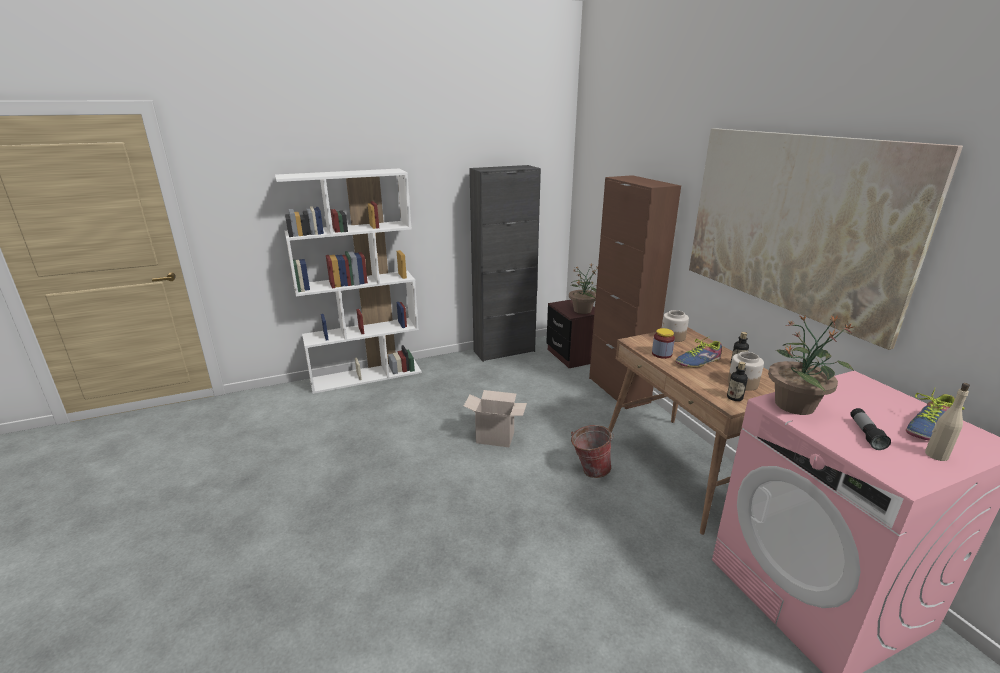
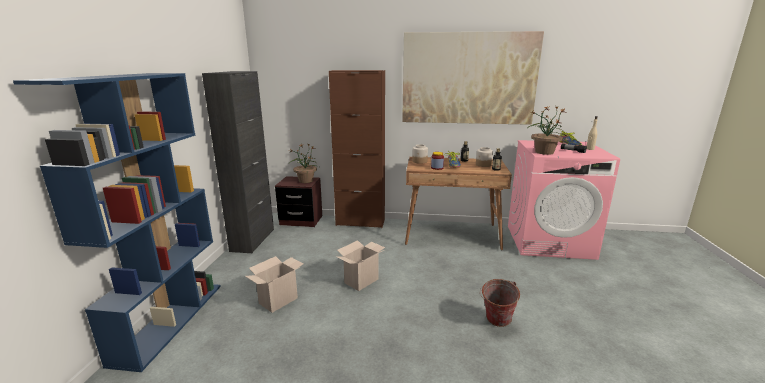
camera: 60 degrees left, 5 degrees down
(366, 375) = (170, 320): white bookcase -> blue bookcase
(425, 406) = (278, 300): none -> cardboard box
(589, 470) = (428, 260): bucket -> bucket (495, 322)

